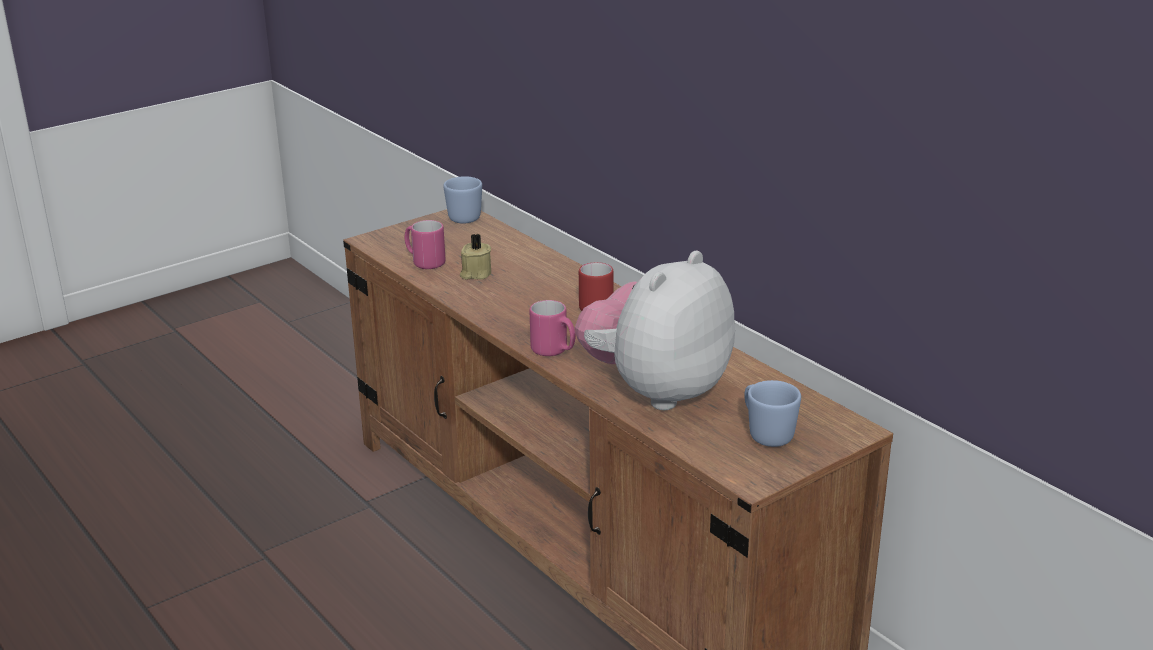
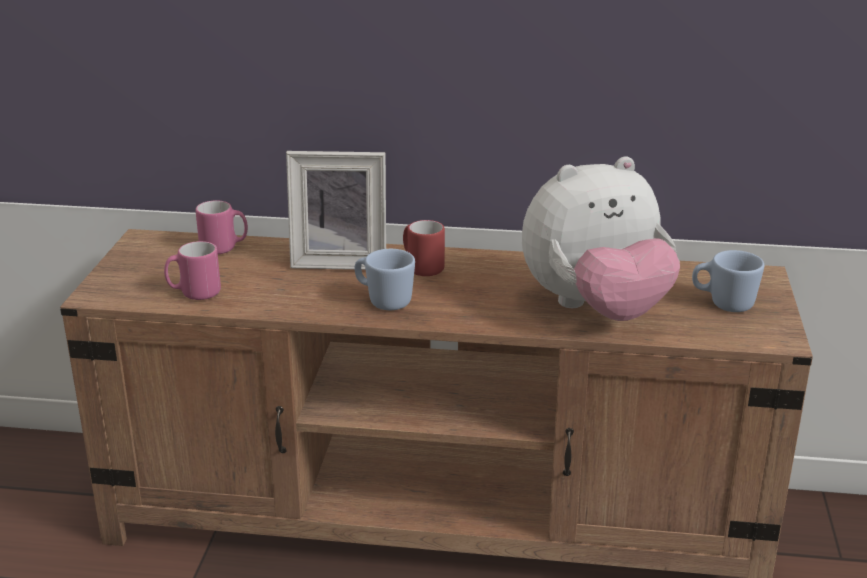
camera: 45 degrees left, 0 degrees up
(463, 216) = (150, 241): blue mug -> blue mug (383, 301)
(475, 274) = (264, 284): beige candle -> none
(552, 278) = (340, 260): none -> picture frame
(554, 351) = (462, 316): pink mug -> pink mug (224, 248)
(656, 391) = (596, 310): plush toy -> plush toy turned 105 degrees counterclockwise

